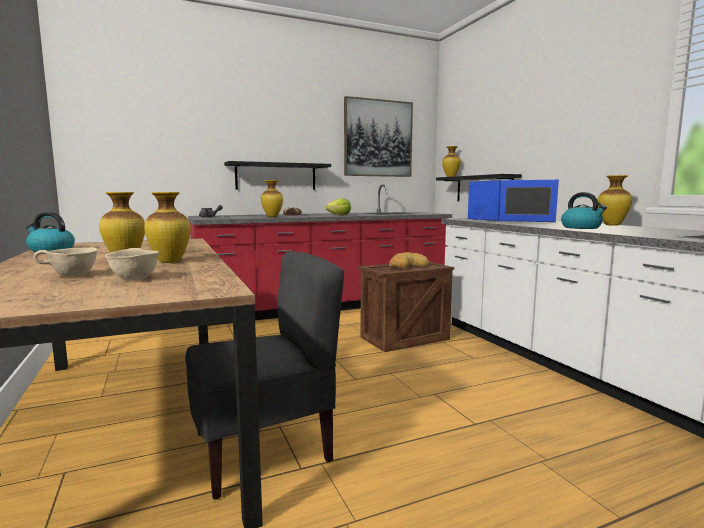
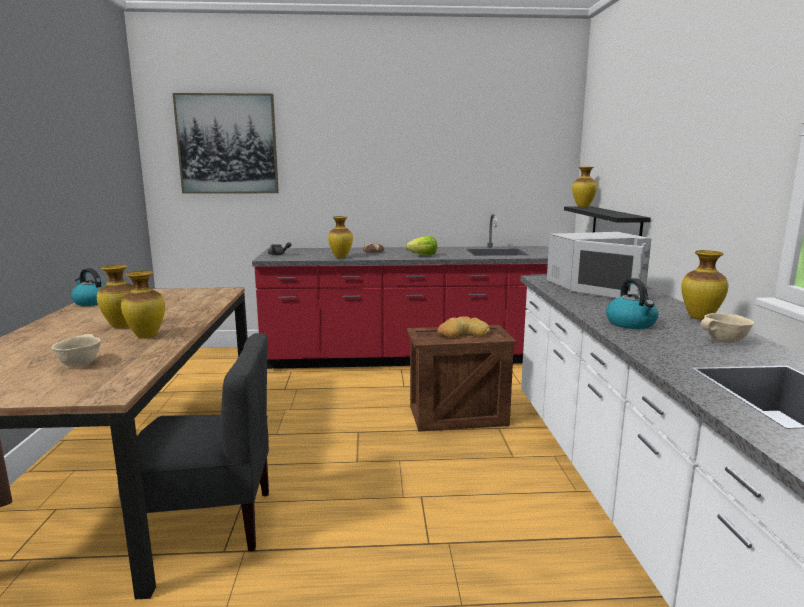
camera: 20 degrees right, 5 degrees up
(72, 276) = (47, 353): beige bowl -> beige bowl (724, 342)
(276, 176) = (364, 204): black shelf -> none
(378, 138) = (495, 154): picture -> picture (227, 144)
(505, 219) = (594, 285): blue microwave -> white microwave

